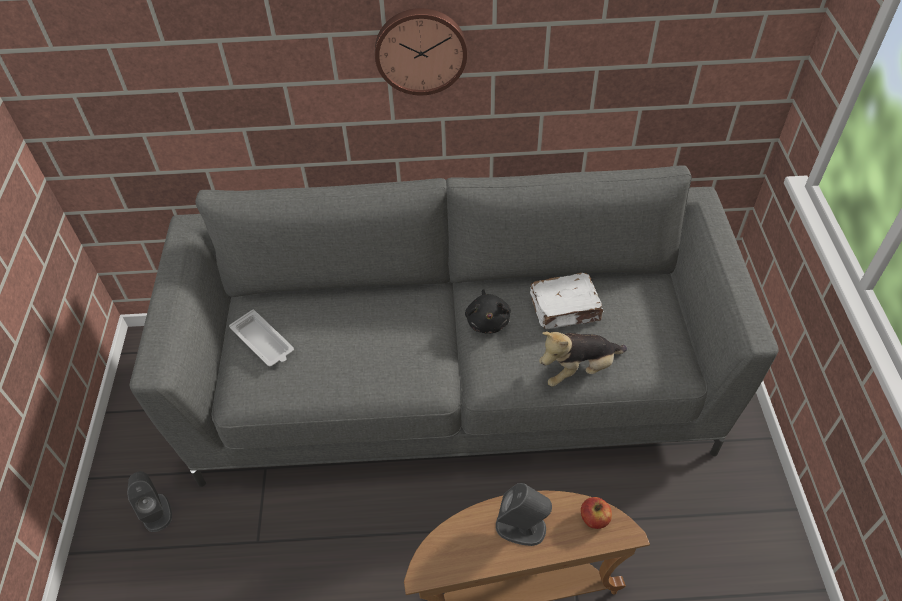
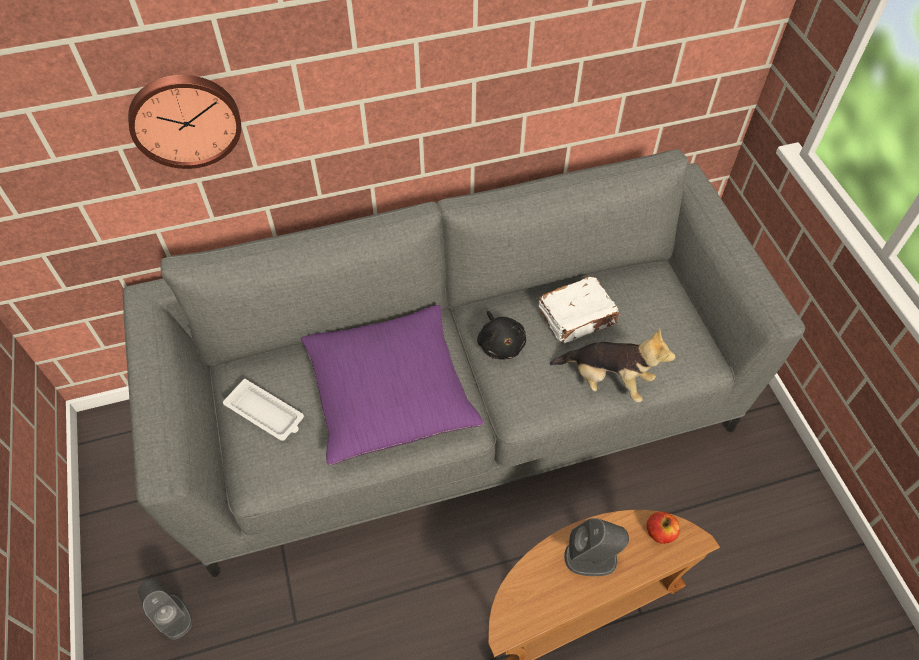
camera: 15 degrees left, 5 degrees up
(375, 344) = (390, 393): none -> purple pillow
(420, 50) = (397, 65): wall clock -> wall clock (185, 119)
(578, 369) = (607, 380): plush toy -> plush toy turned 120 degrees counterclockwise

